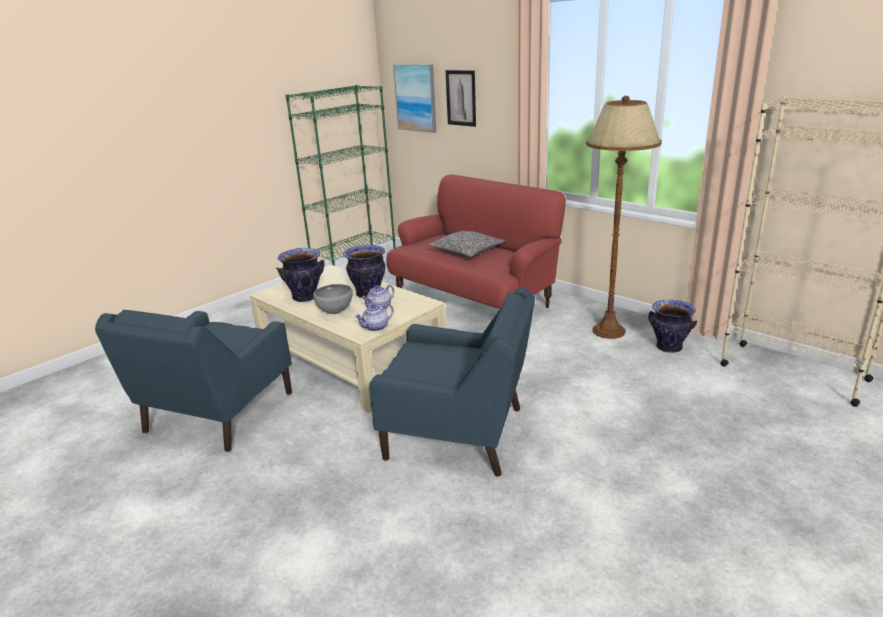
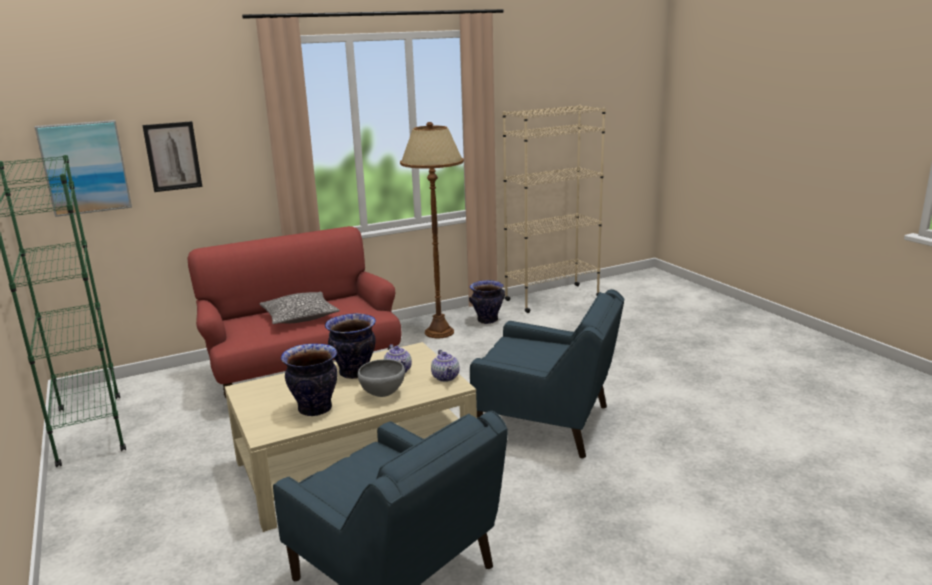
camera: 70 degrees left, 5 degrees down
(459, 434) = (547, 424): blue armchair -> blue armchair turned 75 degrees clockwise

